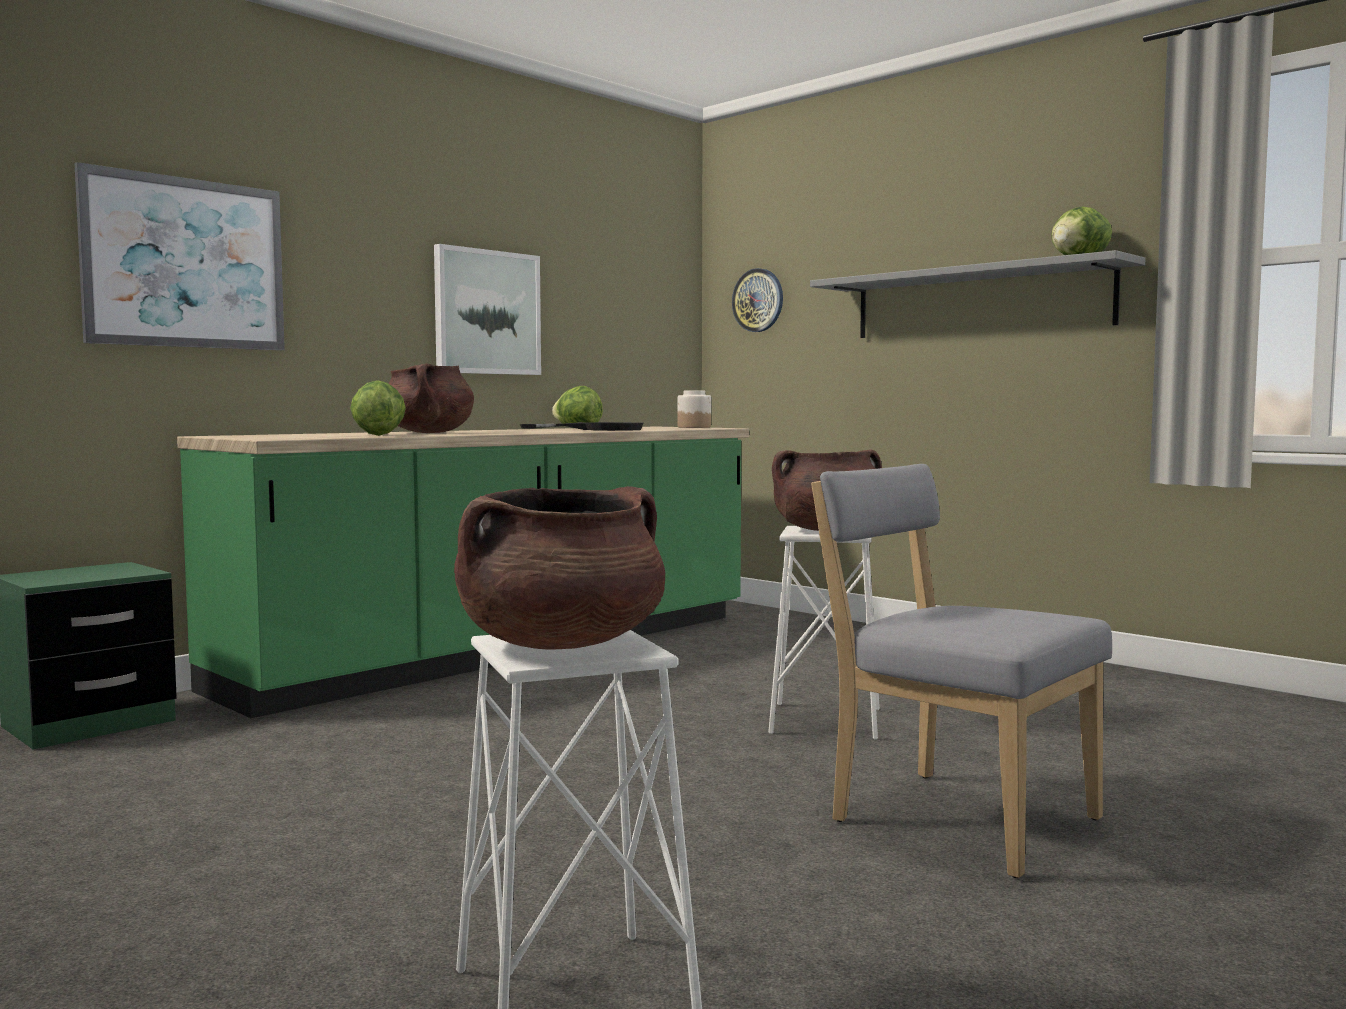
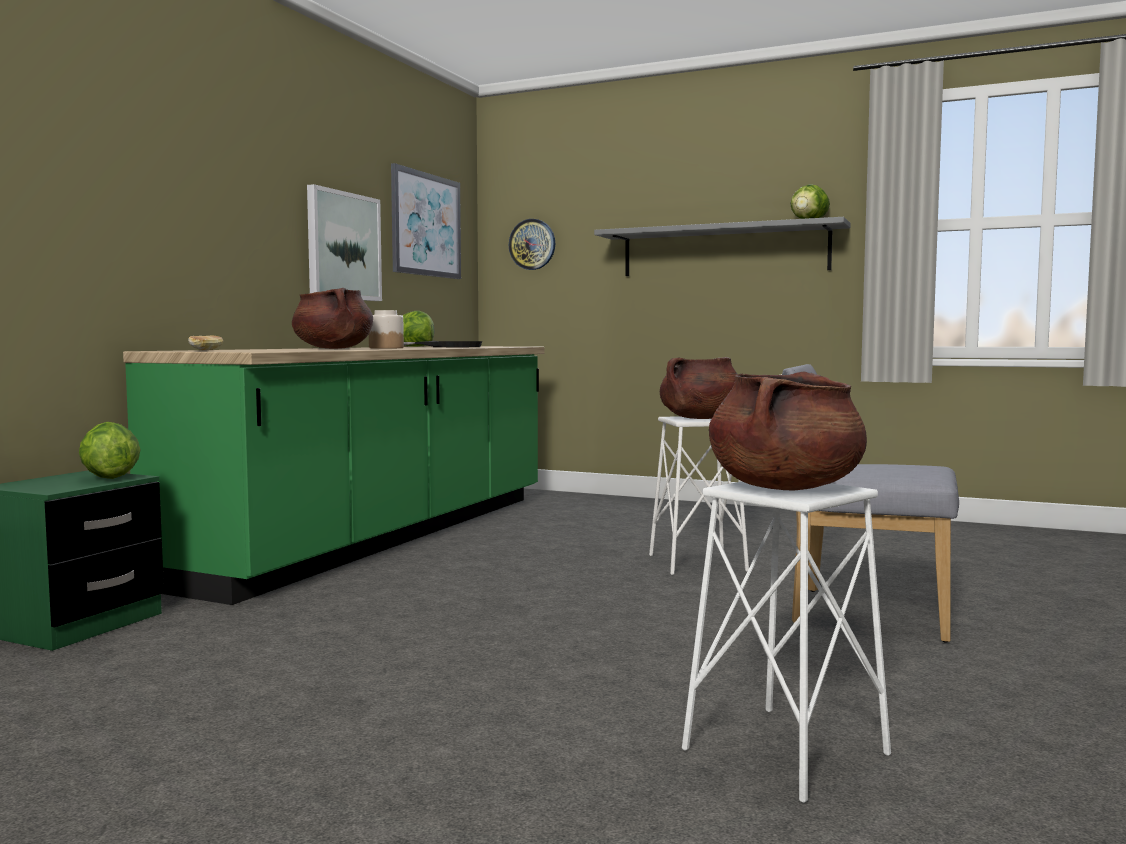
camera: 20 degrees left, 0 degrees up
(185, 263) = (125, 189): picture -> picture (426, 225)
(262, 435) = (206, 350): none -> bread
(378, 435) = (315, 349): lettuce -> lettuce (109, 478)
(694, 427) = (498, 346): jar -> jar (386, 348)

